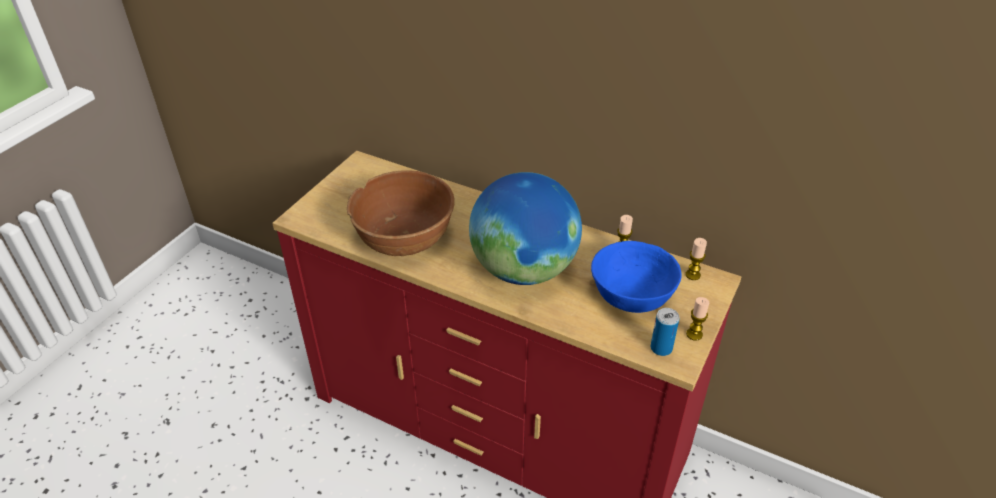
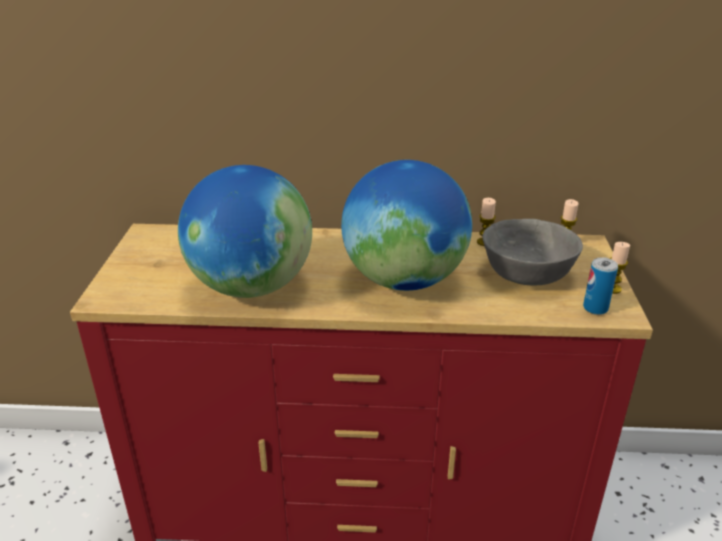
camera: 25 degrees left, 10 degrees down
(404, 239) = (251, 286): brown bowl -> globe
(631, 294) = (526, 273): blue bowl -> grey bowl

